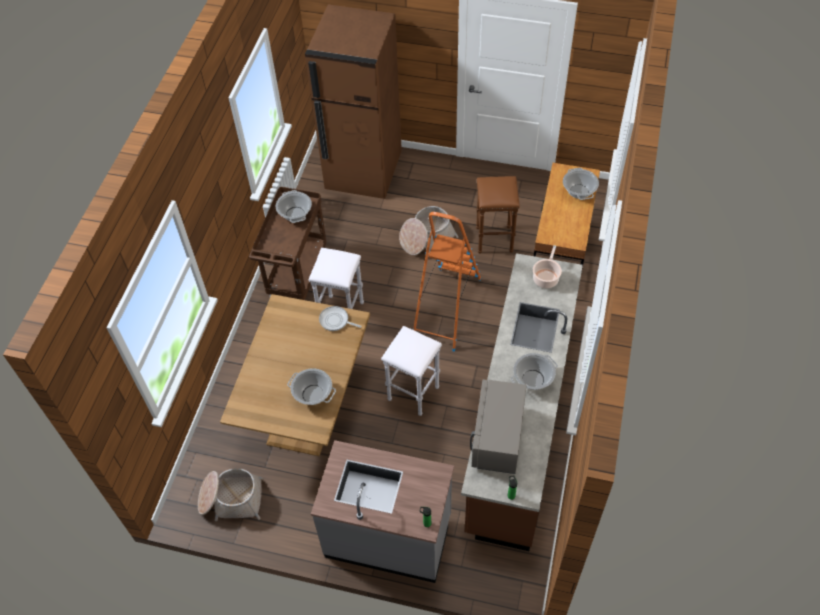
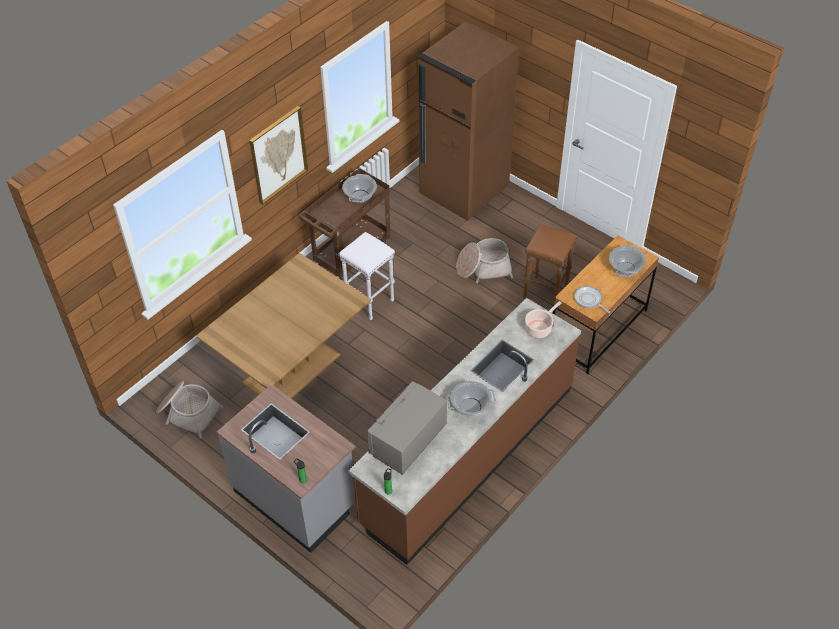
camera: 25 degrees right, 5 degrees down
(217, 204) = (278, 155): none -> picture
(312, 394) = (281, 344): cooking pot -> none
(336, 321) = (337, 294): frying pan -> frying pan (589, 300)
(413, 394) = (389, 393): white stool -> none
(447, 308) = (464, 334): orange step ladder -> none

